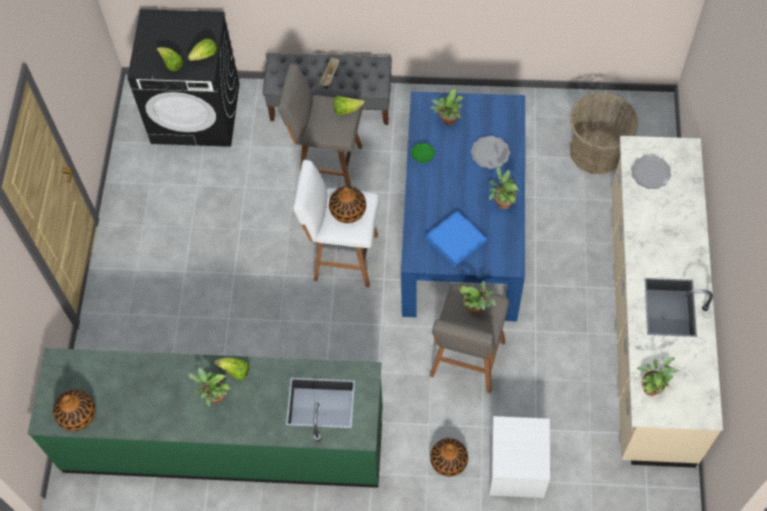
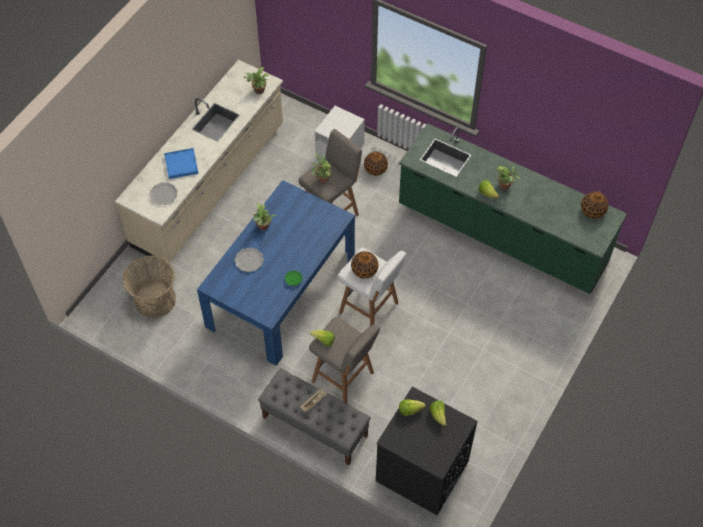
camera: 155 degrees left, 5 degrees down
(447, 121) = (261, 295): potted plant -> none
(456, 240) = (308, 218): blue tray -> blue tray (181, 164)

